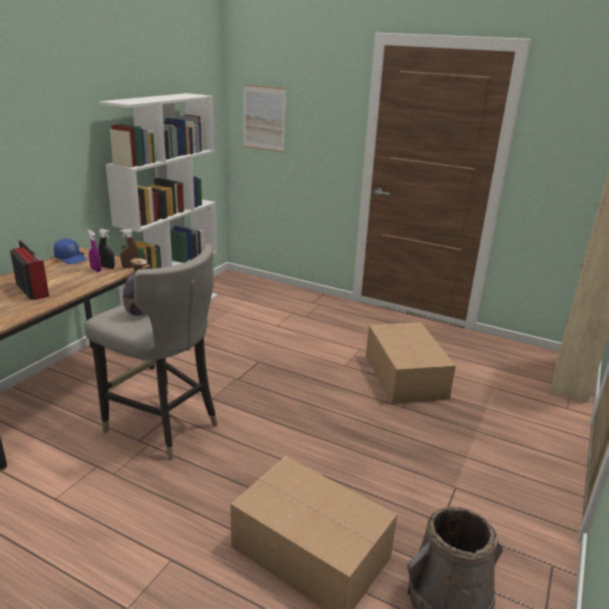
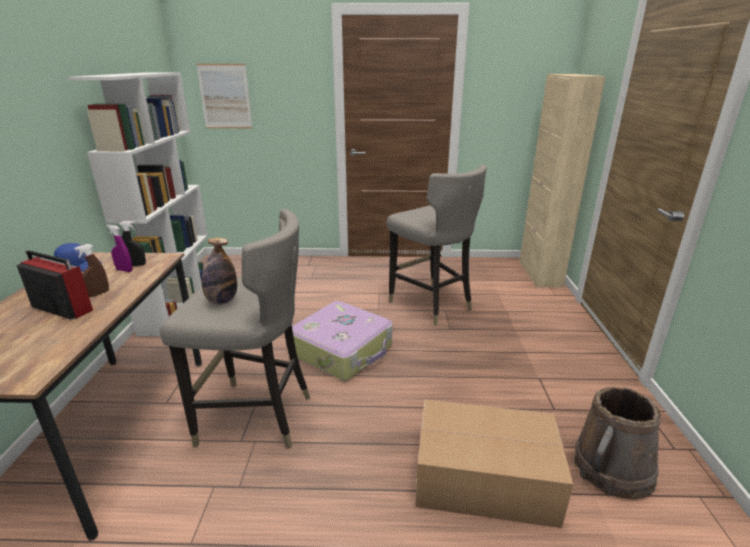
camera: 25 degrees left, 0 degrees up
(130, 267) = (163, 259): brown spray bottle -> brown spray bottle (98, 294)
(279, 394) = (342, 350): none -> suitcase
(405, 377) = (431, 305): cardboard box -> grey stool

